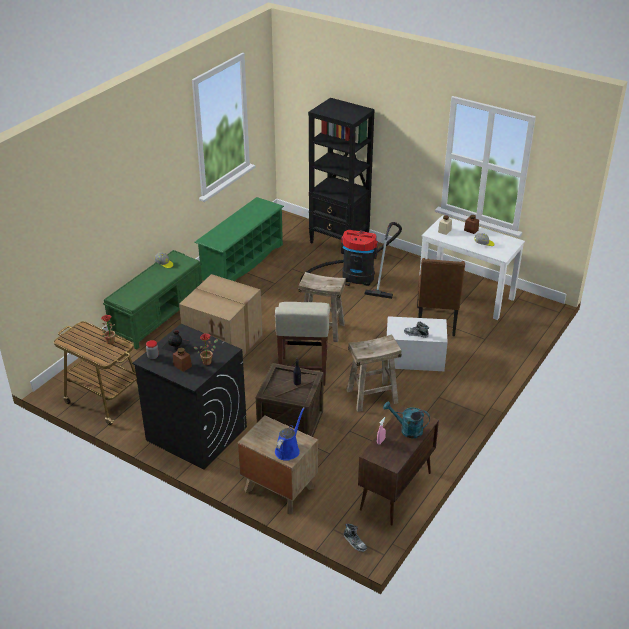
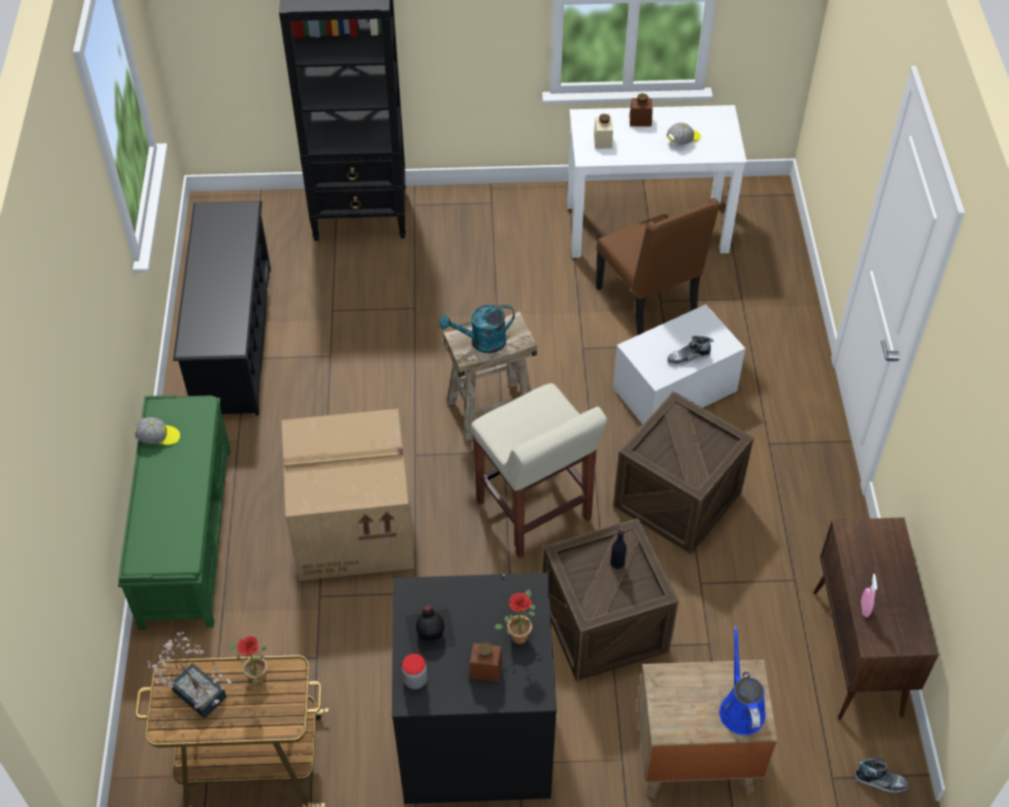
camera: 35 degrees left, 15 degrees up
(85, 335) = (195, 690): none -> potted plant
(242, 262) = (233, 339): green shoe rack -> black shoe rack
(353, 277) = (448, 278): vacuum cleaner -> none
(372, 396) = (677, 499): beige stool -> crate
(407, 430) = (880, 563): turquoise watering can -> turquoise watering can (481, 342)

